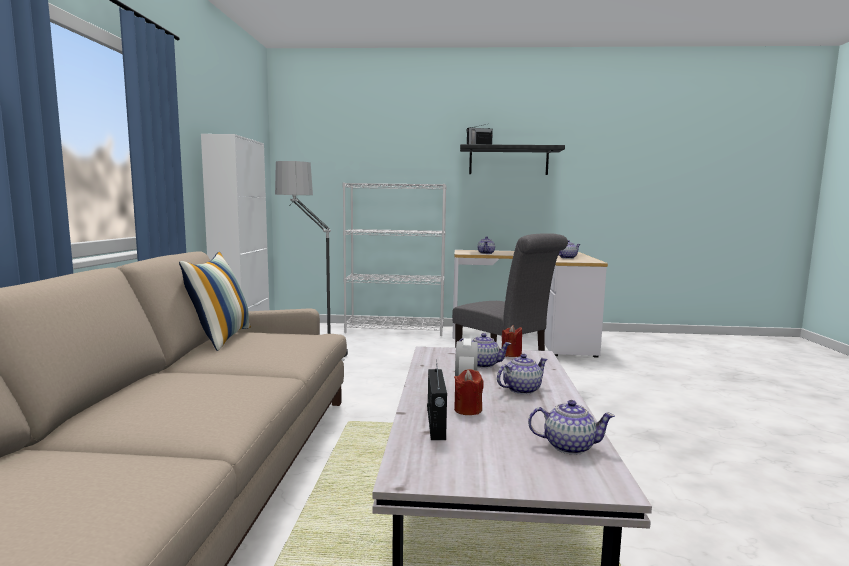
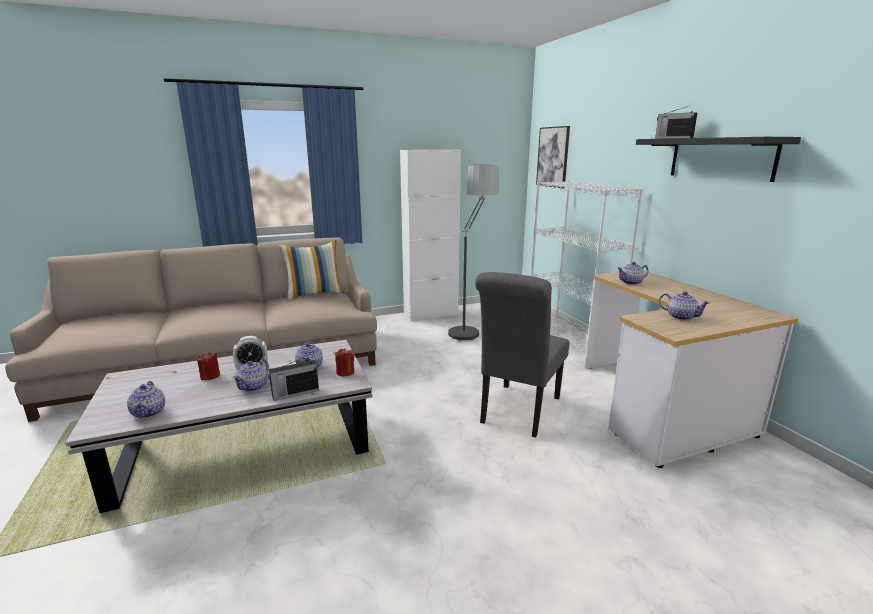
camera: 65 degrees right, 10 degrees up
(317, 162) = (553, 157): none -> picture
(435, 425) = (184, 372): radio -> radio (294, 393)
(521, 389) = (254, 386): teapot -> teapot turned 75 degrees clockwise

